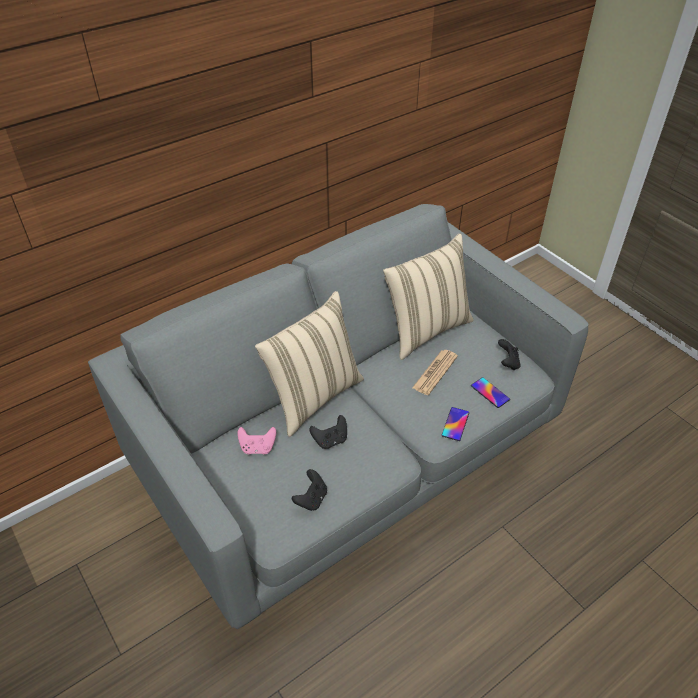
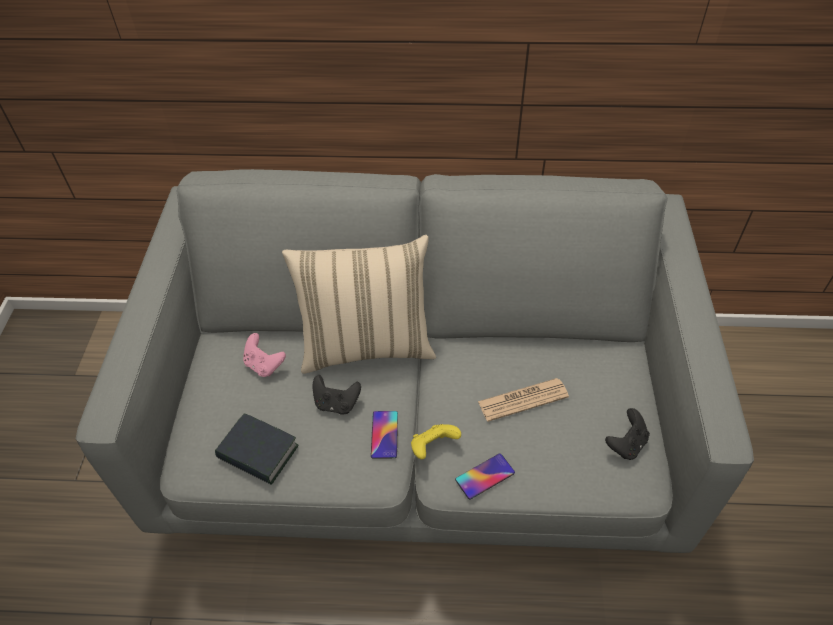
camera: 40 degrees right, 5 degrees up
(311, 499) = (258, 453): black game controller -> book
(412, 427) = (433, 447): none -> yellow game controller
(425, 330) = (563, 342): beige pillow -> none
(490, 392) = (564, 466): phone -> phone (384, 434)

